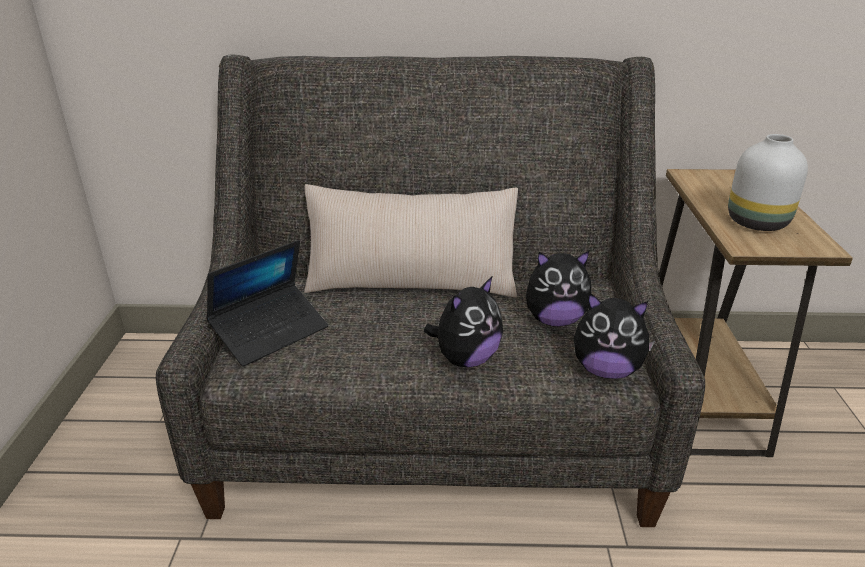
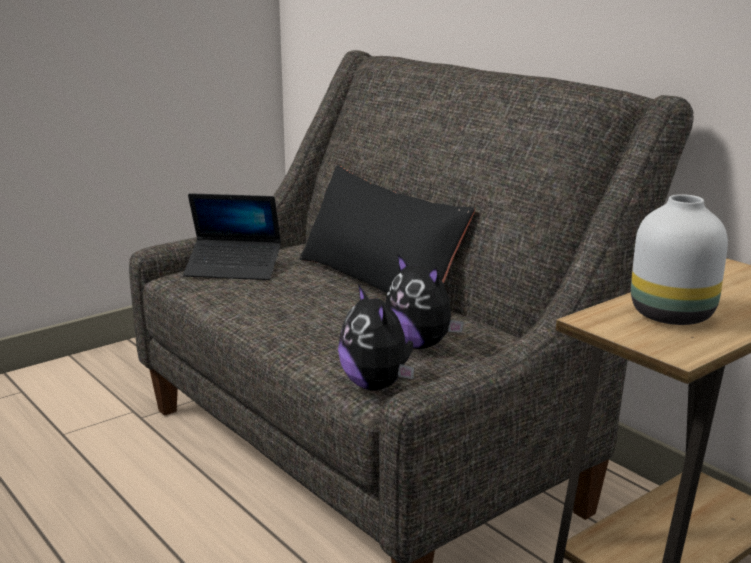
camera: 50 degrees right, 10 degrees down
(411, 282) = (379, 282): beige pillow -> black pillow
(466, 359) = (302, 331): plush toy -> none

